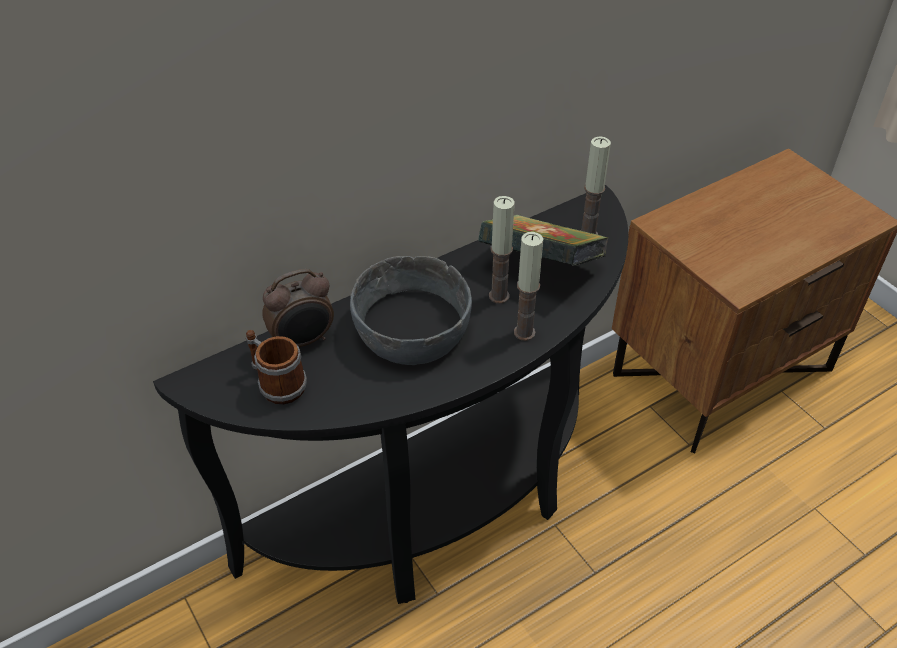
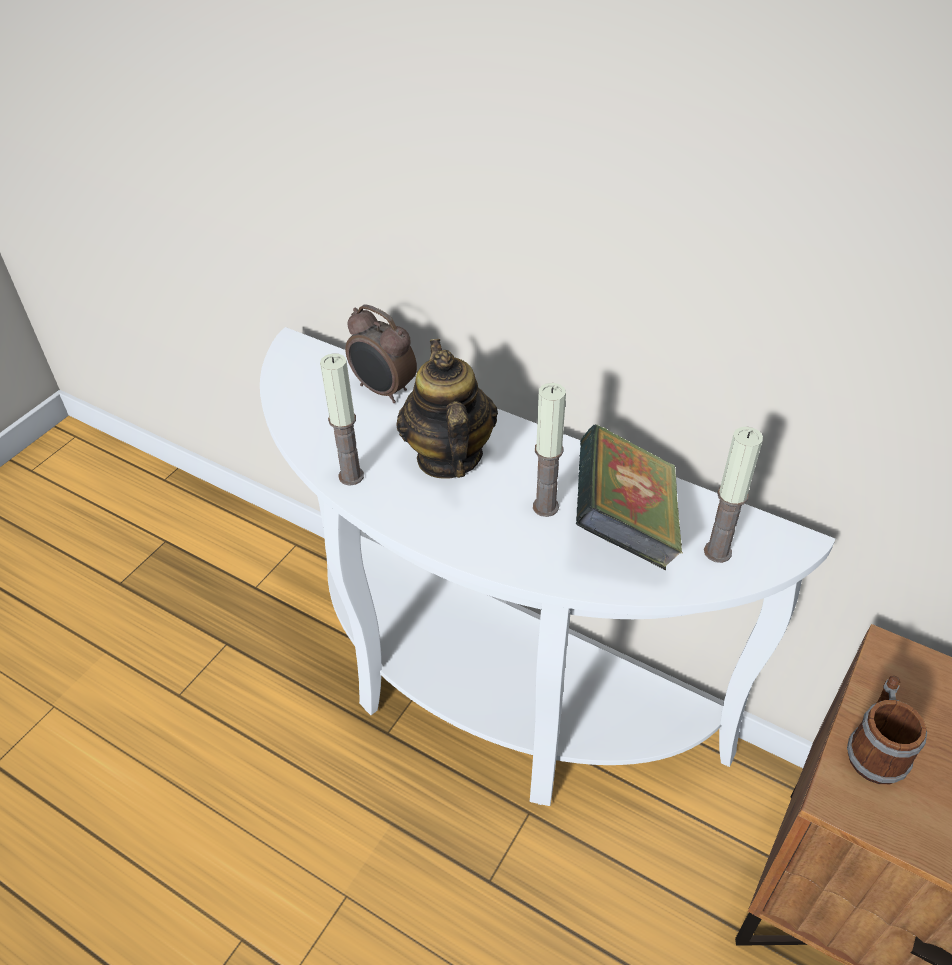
camera: 65 degrees right, 0 degrees up
(277, 384) = (320, 396): mug -> mug (875, 748)
(412, 328) = (448, 457): grey bowl -> teapot
(442, 509) = (486, 694): black console table -> white console table
(524, 332) = (501, 548): candle -> candle (351, 476)

